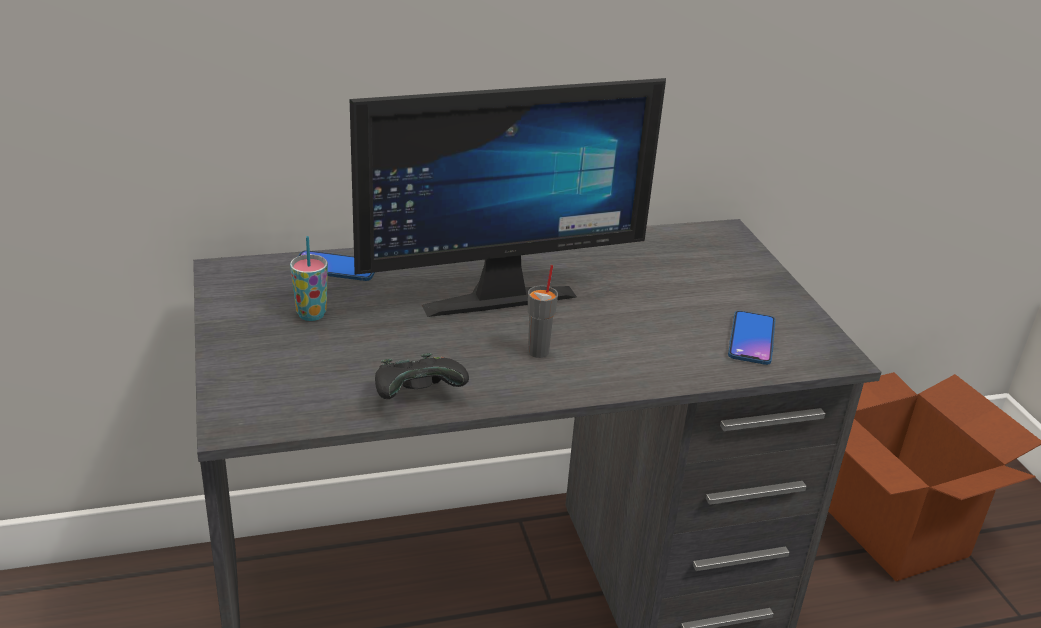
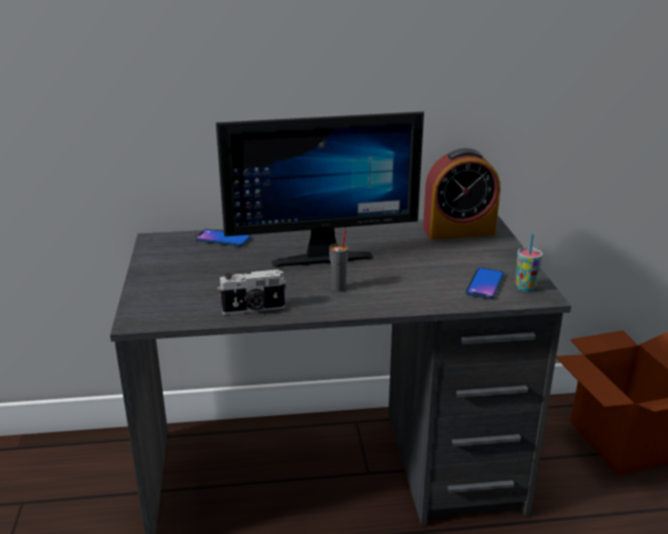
camera: 10 degrees right, 5 degrees down
(311, 314) = (200, 264): cup -> cup (525, 288)
(418, 395) = (253, 309): black game controller -> camera
(689, 246) = (458, 231): none -> alarm clock

